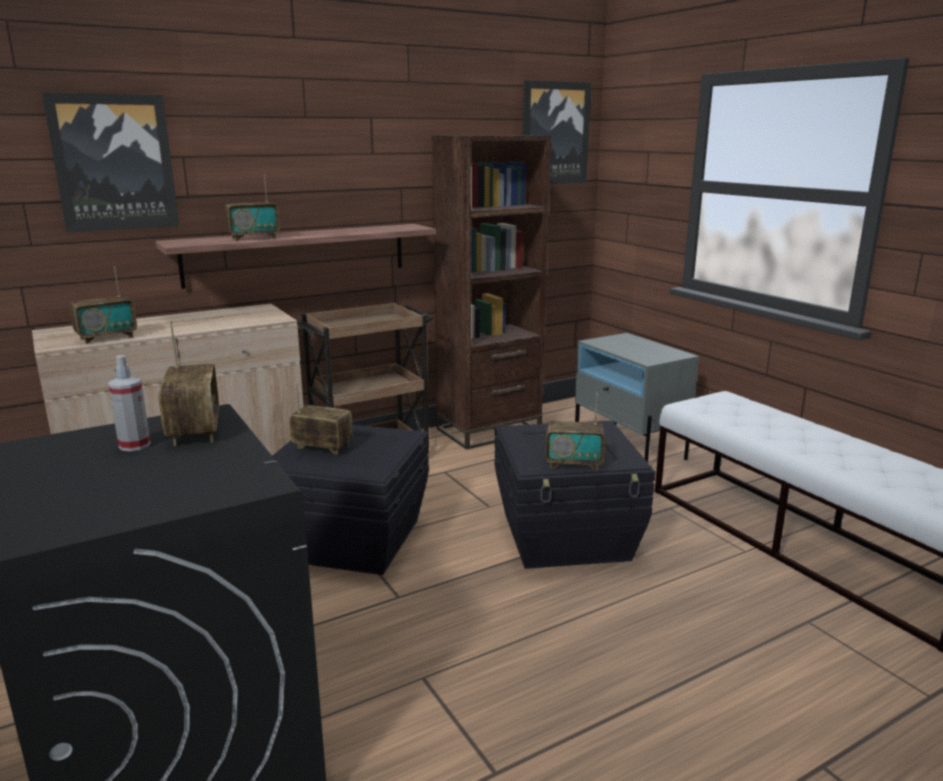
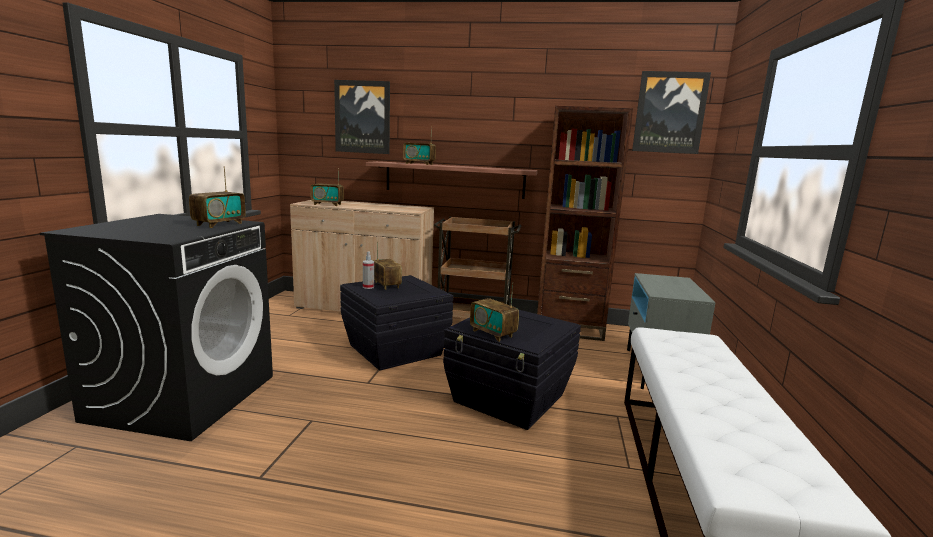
camera: 40 degrees right, 5 degrees down
(134, 445) = (189, 223): spray bottle -> spray bottle (368, 287)

